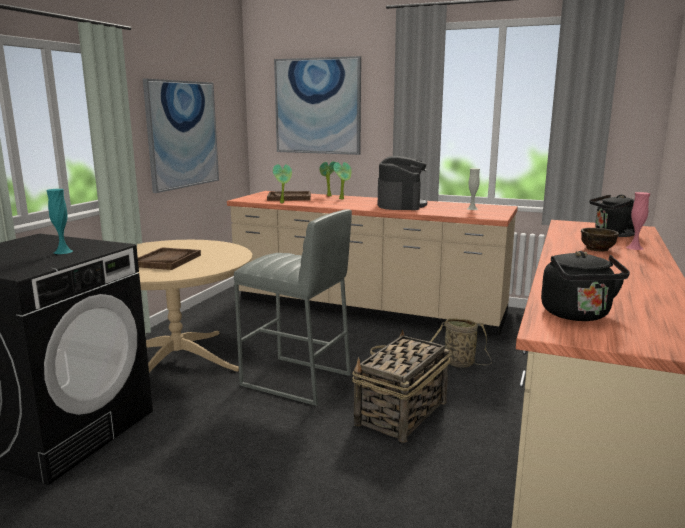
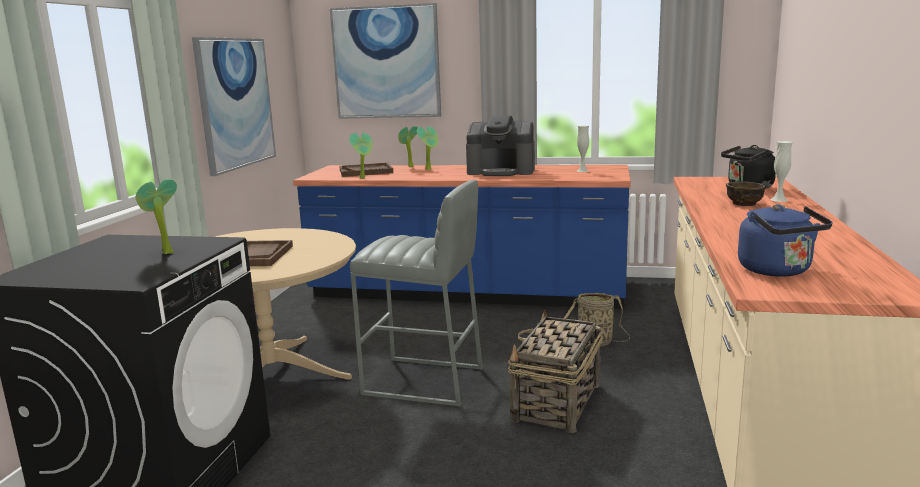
camera: 10 degrees left, 0 degrees up
(63, 251) = (164, 253): turquoise vase -> potted plant
(366, 308) = (466, 293): beige counter -> blue counter
(401, 204) = (501, 171): coffee machine -> coffee machine turned 105 degrees clockwise
(578, 315) = (778, 271): black kettle -> blue kettle
(634, 248) = (779, 200): pink vase -> white vase

